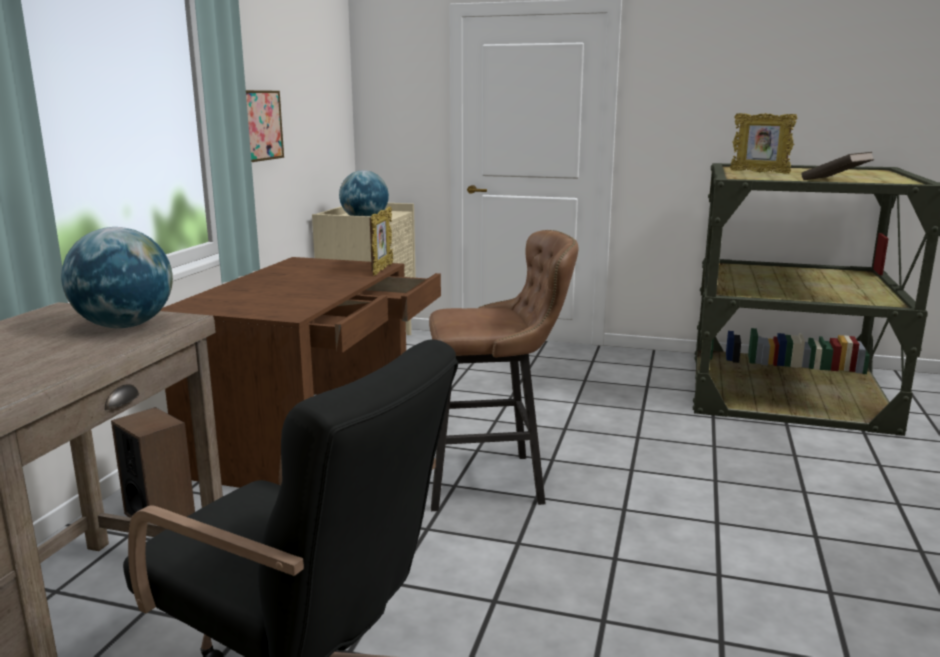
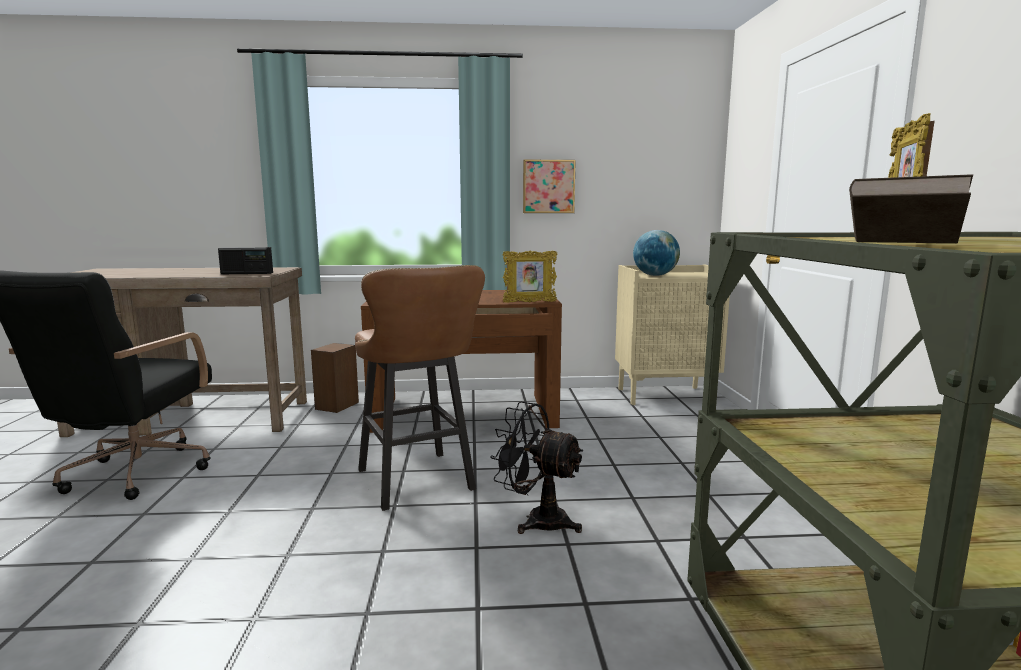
camera: 70 degrees right, 5 degrees down
(125, 326) = (247, 273): globe -> radio
(596, 440) = (537, 520): none -> black fan

